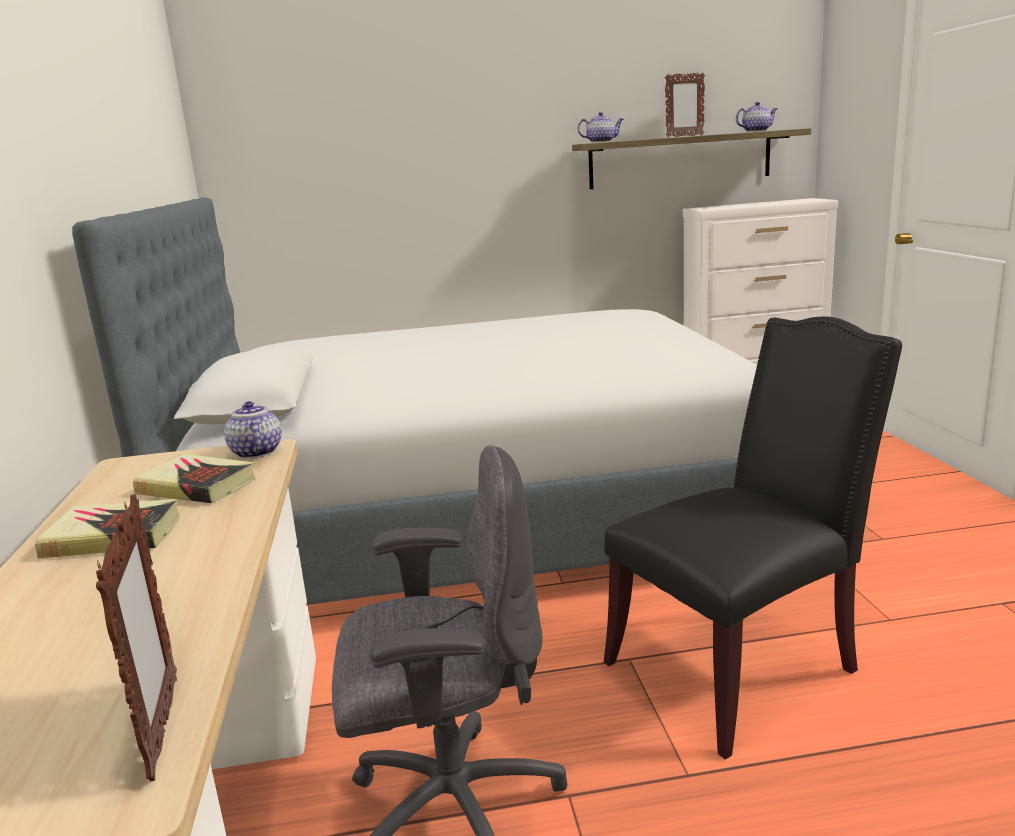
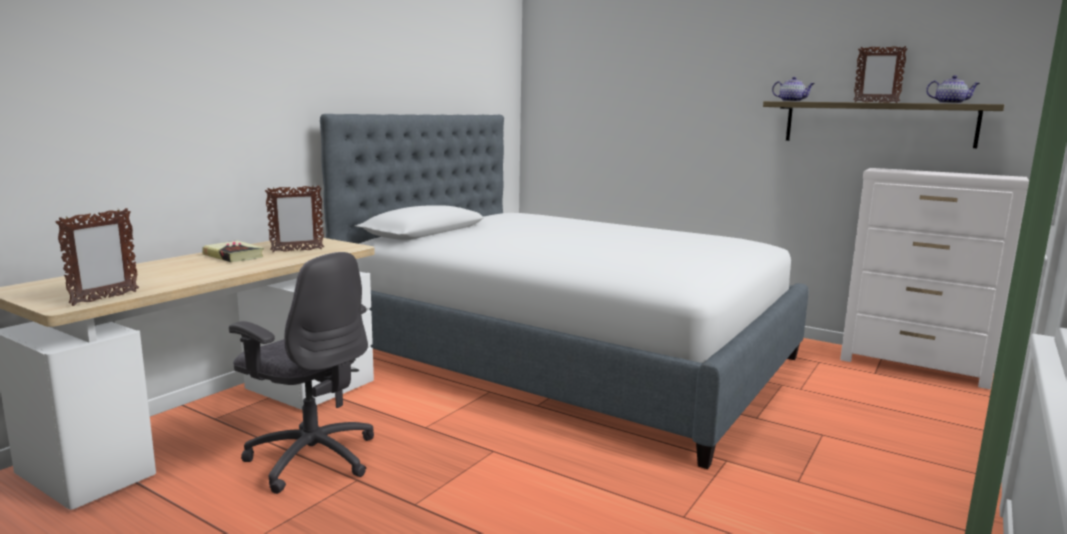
camera: 40 degrees right, 5 degrees down
(197, 486) = (297, 250): book -> picture frame
(255, 452) = (347, 246): teapot -> none
(741, 666) = (539, 484): black chair -> none

